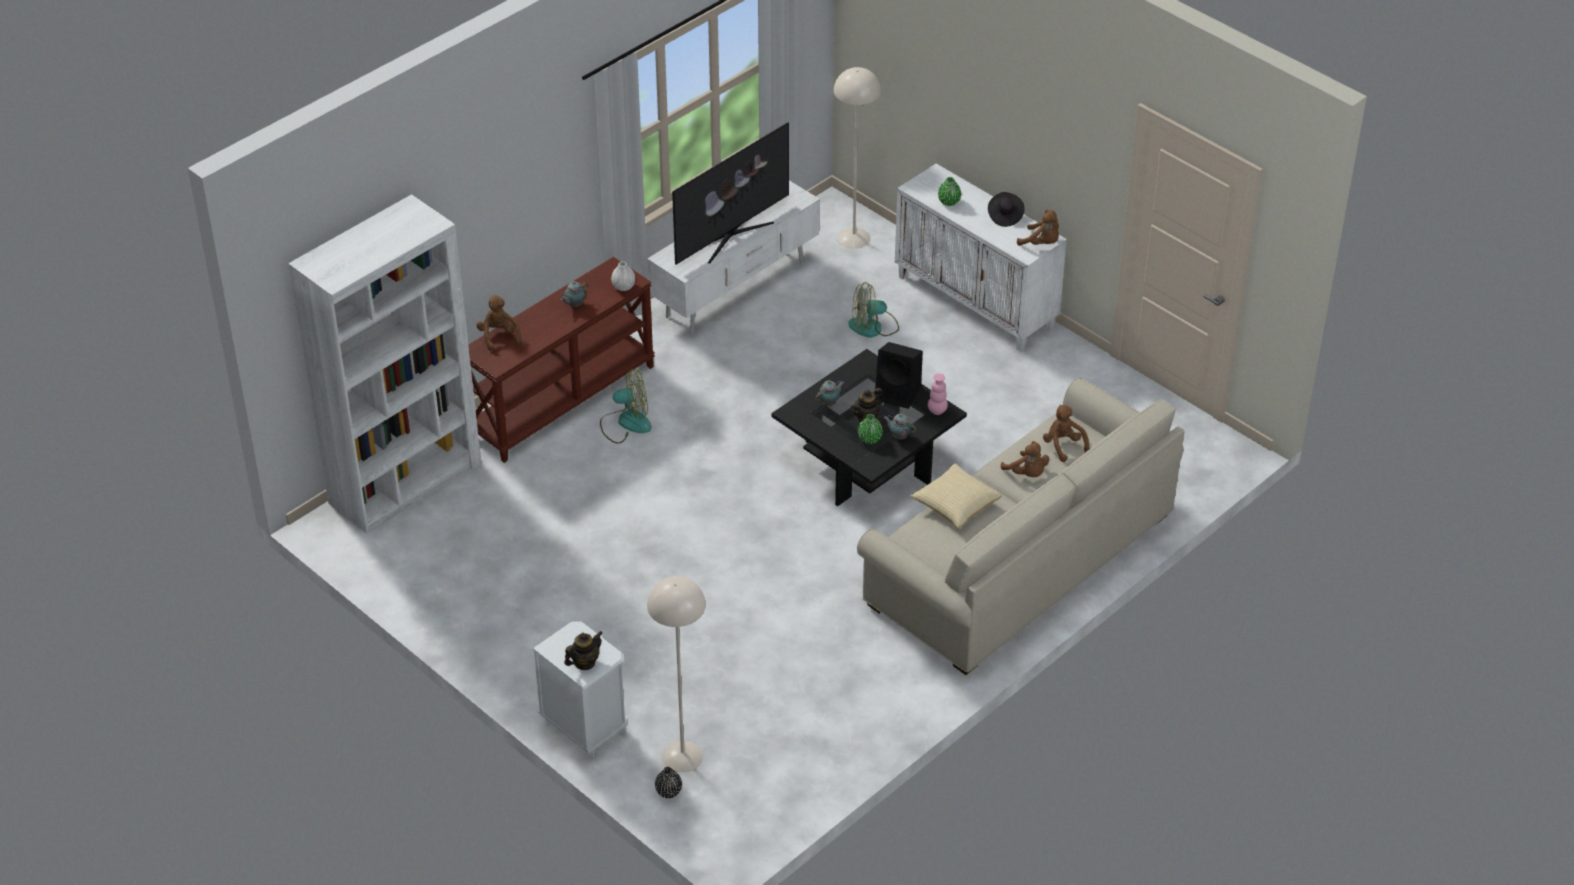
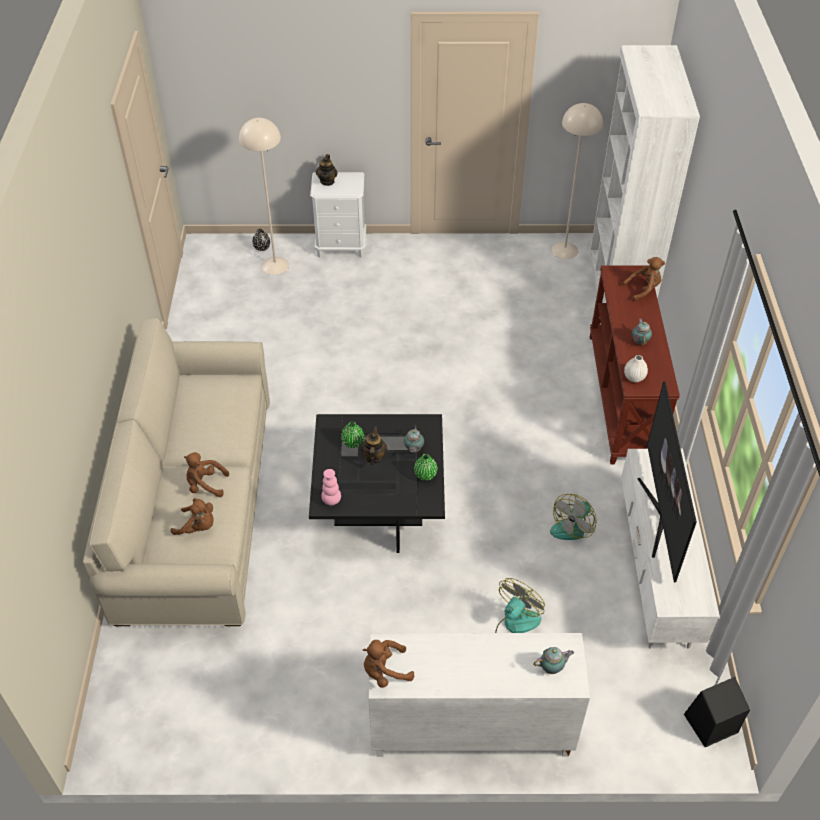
camera: 135 degrees right, 5 degrees up
(499, 336) = (643, 289): brown plush toy -> brown plush toy turned 45 degrees counterclockwise
(626, 423) = (564, 412): fan -> fan (573, 525)
(854, 238) = (651, 716): beige floor lamp -> beige floor lamp (564, 250)
(899, 393) = (376, 495): black speaker -> black speaker (709, 724)
(899, 436) = (335, 460): teapot -> teapot (552, 668)
(949, 202) = (519, 653): green vase -> green vase (425, 475)
(955, 505) = (233, 424): pillow -> none
(1005, 216) = (452, 679): black hat -> none

